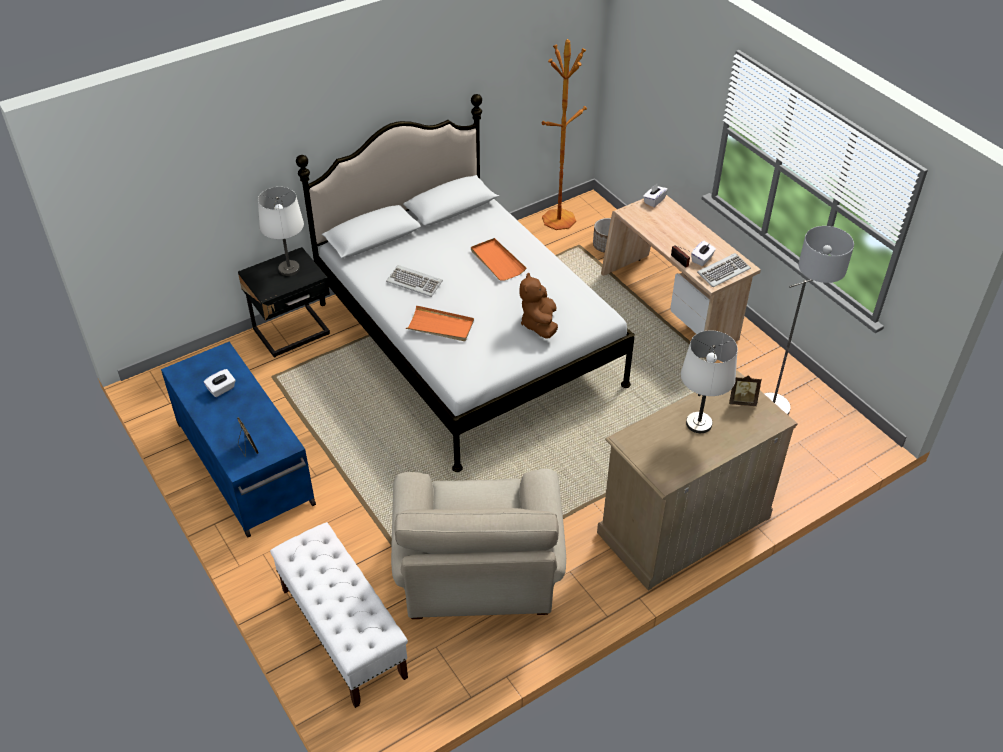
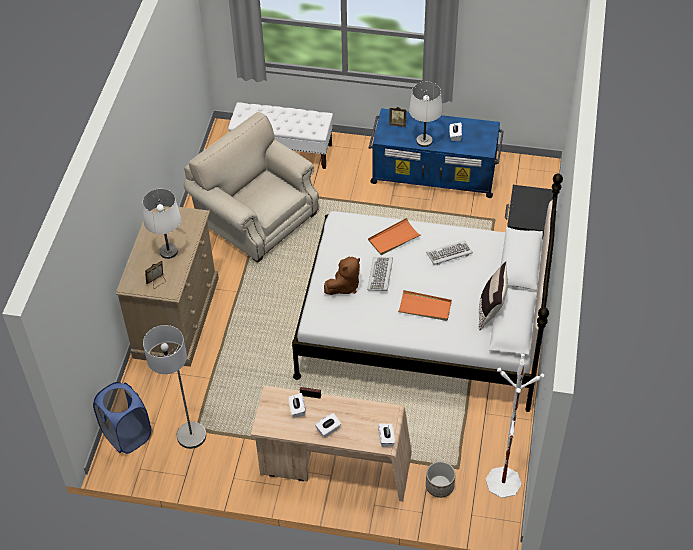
camera: 135 degrees right, 5 degrees up
(289, 269) = (534, 213): white table lamp -> white table lamp (424, 141)
(450, 225) = (491, 311): none -> pillow
(539, 324) = (344, 286): brown plush toy -> brown plush toy turned 90 degrees clockwise
(559, 219) = (503, 482): orange clothes rack -> white clothes rack
(692, 232) = (328, 429): none -> white tissue box
(723, 271) = (273, 410): keyboard -> keyboard (380, 275)
(835, 451) = (127, 435): none -> blue laundry basket

